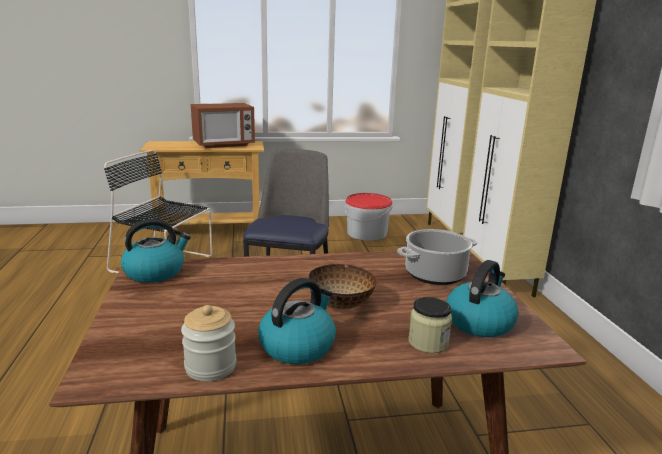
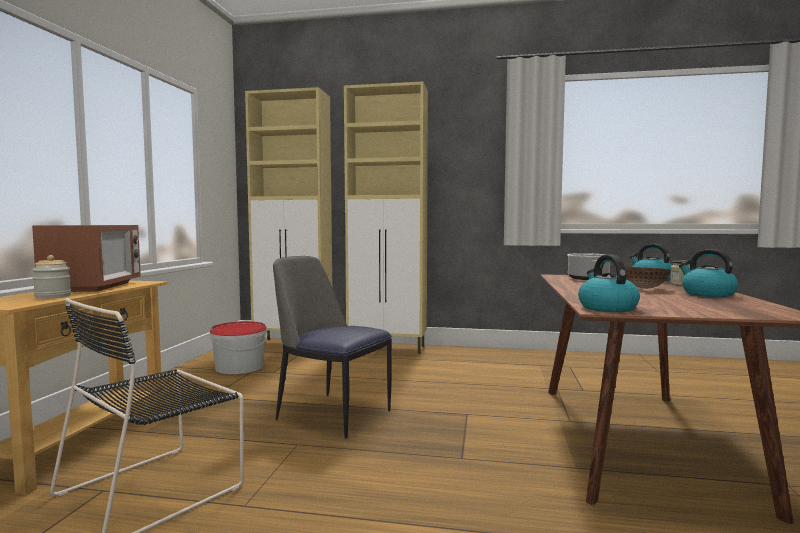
camera: 70 degrees left, 15 degrees down
(210, 366) = (751, 303): jar -> jar (53, 296)

